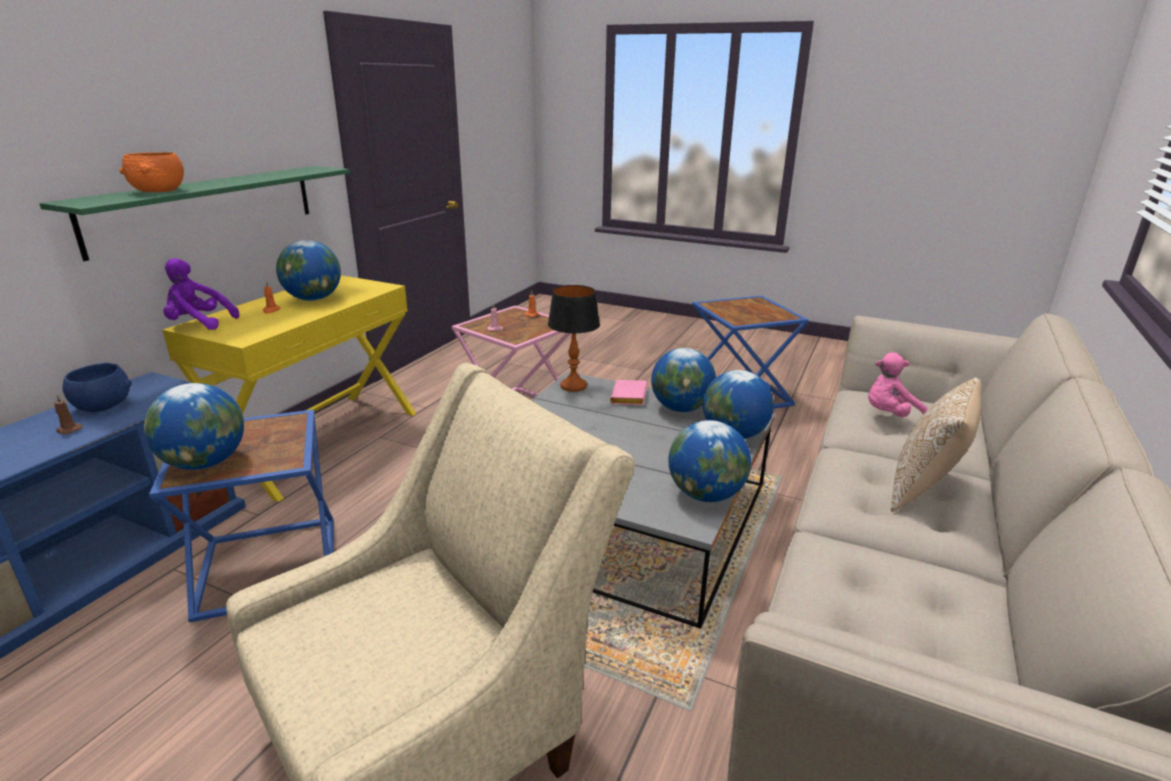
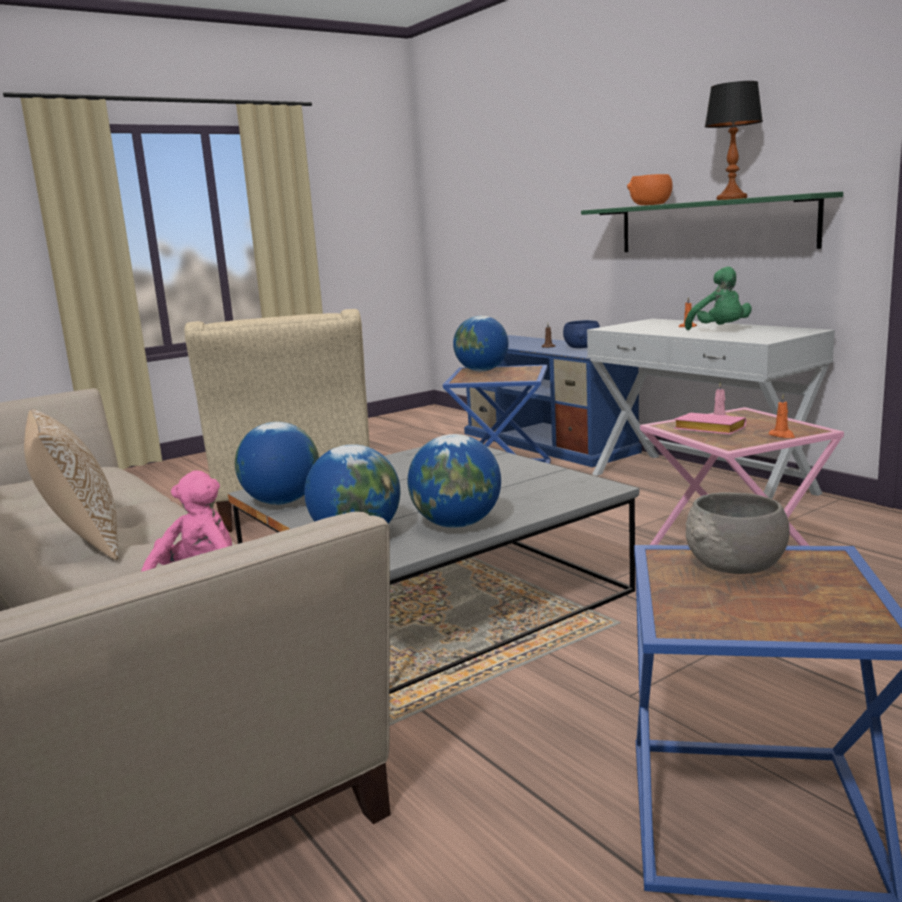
camera: 120 degrees right, 10 degrees down
(199, 324) = (659, 320): purple plush toy -> none
(313, 299) = (720, 330): globe -> green plush toy
(319, 442) = (701, 483): yellow console table -> white console table
(574, 386) = (584, 485): table lamp -> table lamp (731, 199)
(630, 397) = (520, 506): pink book -> pink book (707, 430)
(734, 313) = (735, 566): none -> grey bowl

